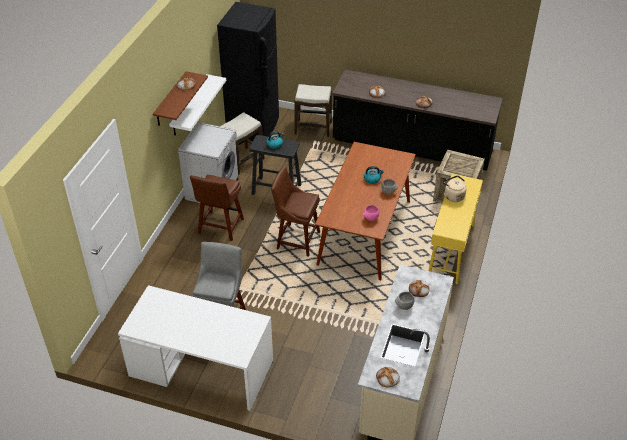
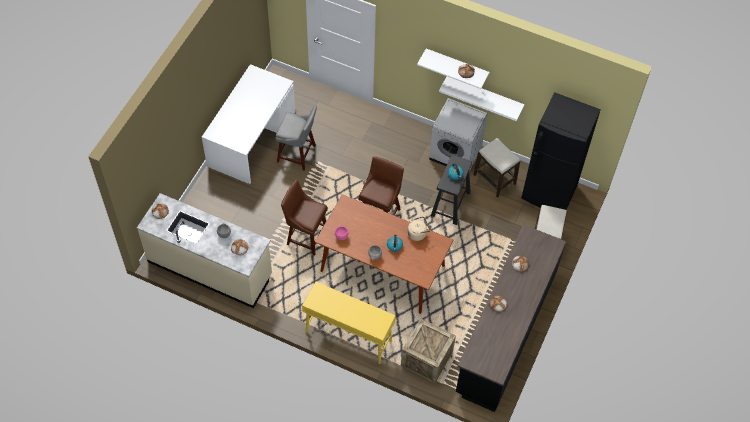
camera: 95 degrees right, 15 degrees up
(170, 100) = (456, 65): brown shelf -> white shelf
(219, 227) = (403, 157): brown chair -> brown chair (305, 235)
(453, 196) = (362, 309): beige kettle -> beige kettle (418, 233)

